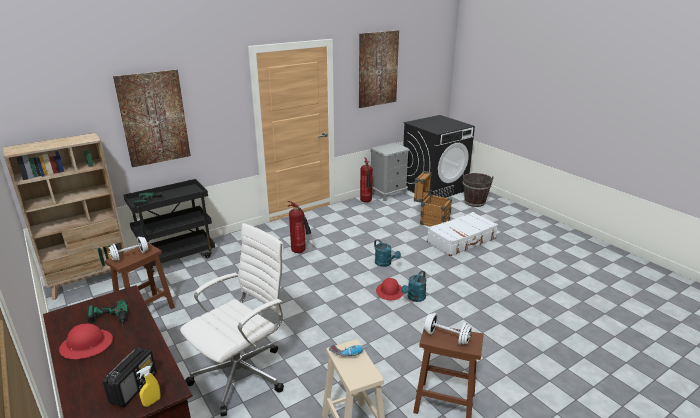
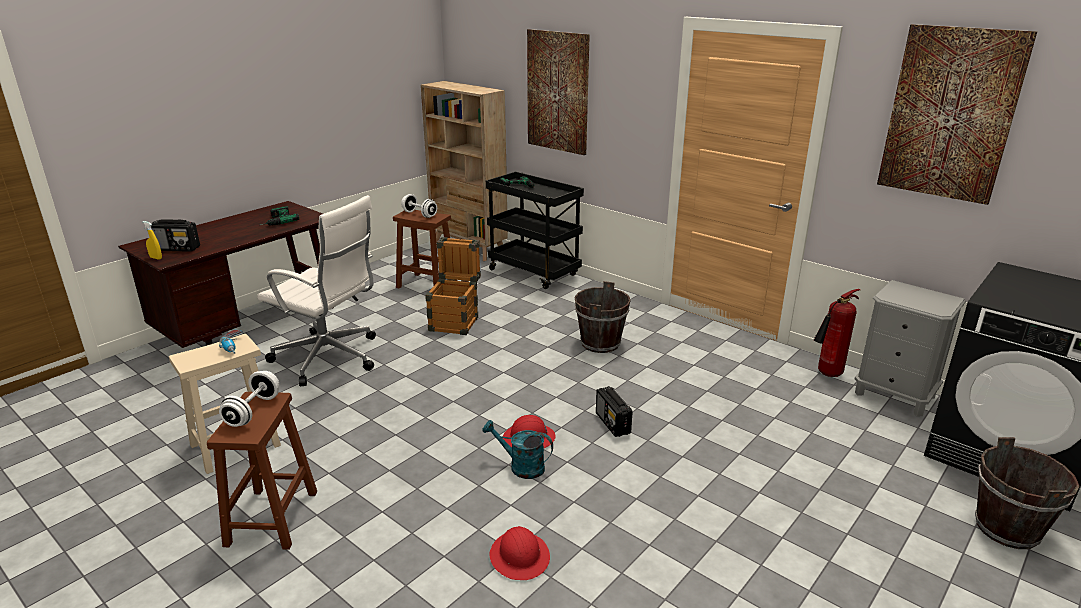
camera: 75 degrees right, 0 degrees up
(87, 345) = (240, 222): red hard hat -> red hard hat (520, 556)
(300, 251) = (600, 343): fire extinguisher -> brown bucket
(385, 263) = (613, 424): turquoise watering can -> radio
(431, 221) = (825, 462): crate -> crate (456, 321)
(462, 240) = (772, 514): white suitcase -> none

